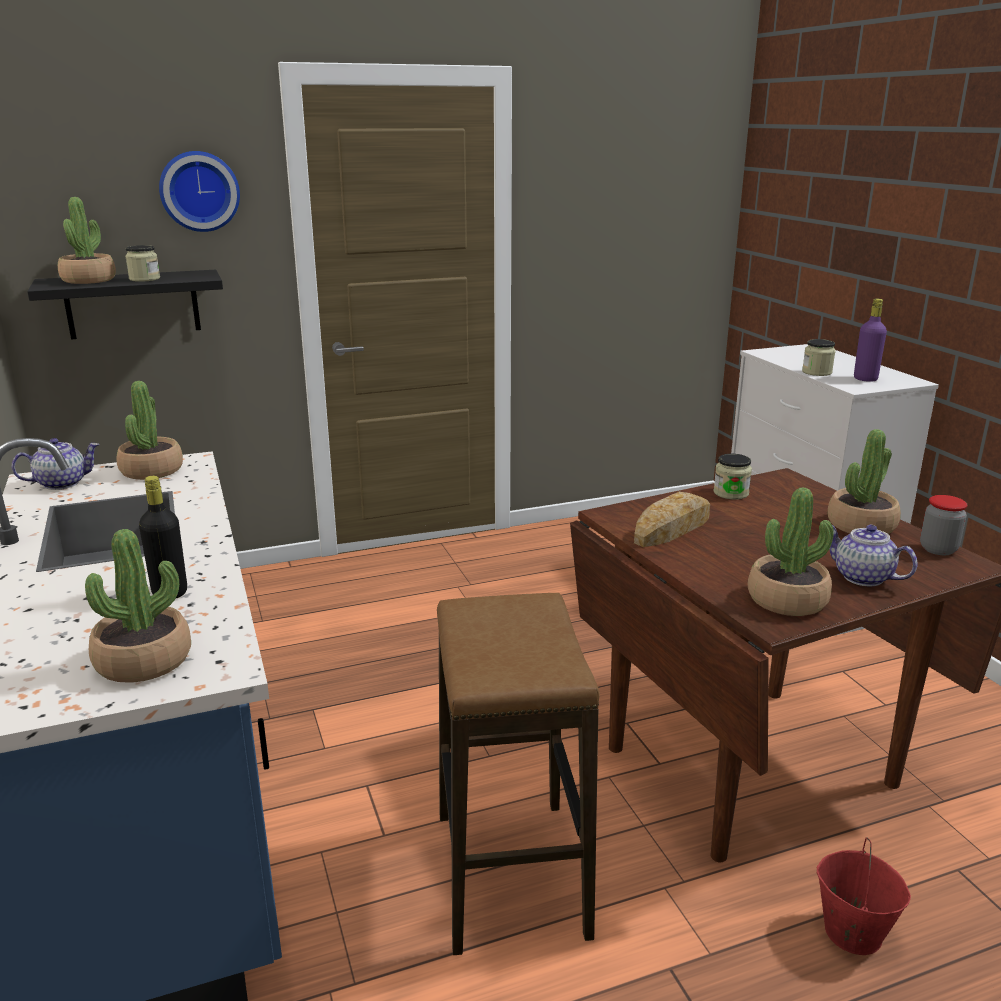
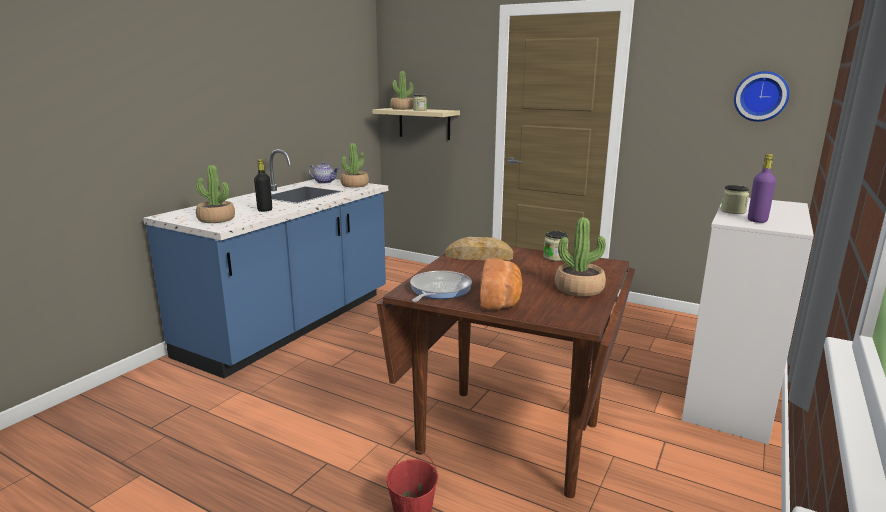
camera: 50 degrees right, 5 degrees down
(132, 304) = (424, 123): black shelf -> beige shelf
(199, 191) = (457, 71): wall clock -> wall clock (761, 96)
(510, 873) = (342, 401): stool -> none
(787, 600) = (438, 290): potted plant -> frying pan
(862, 577) = (501, 300): teapot -> bread
(938, 549) = (586, 311): jar -> none

